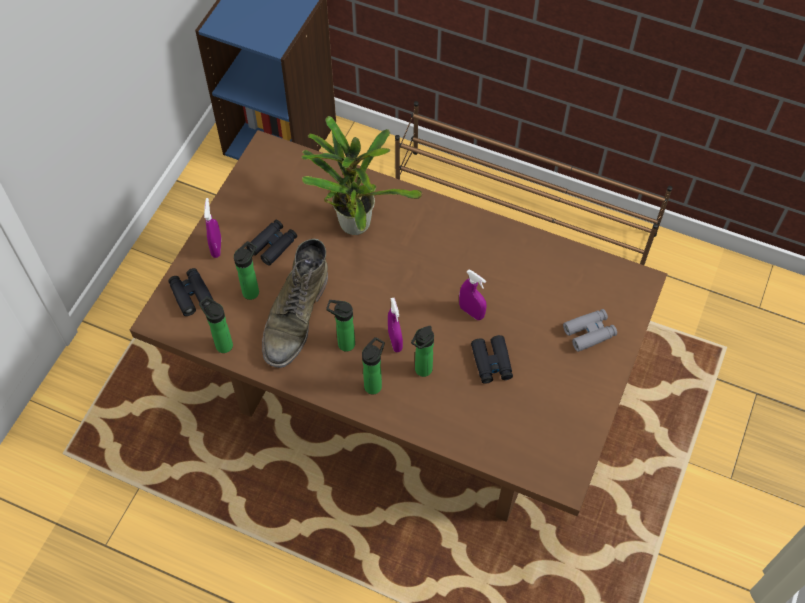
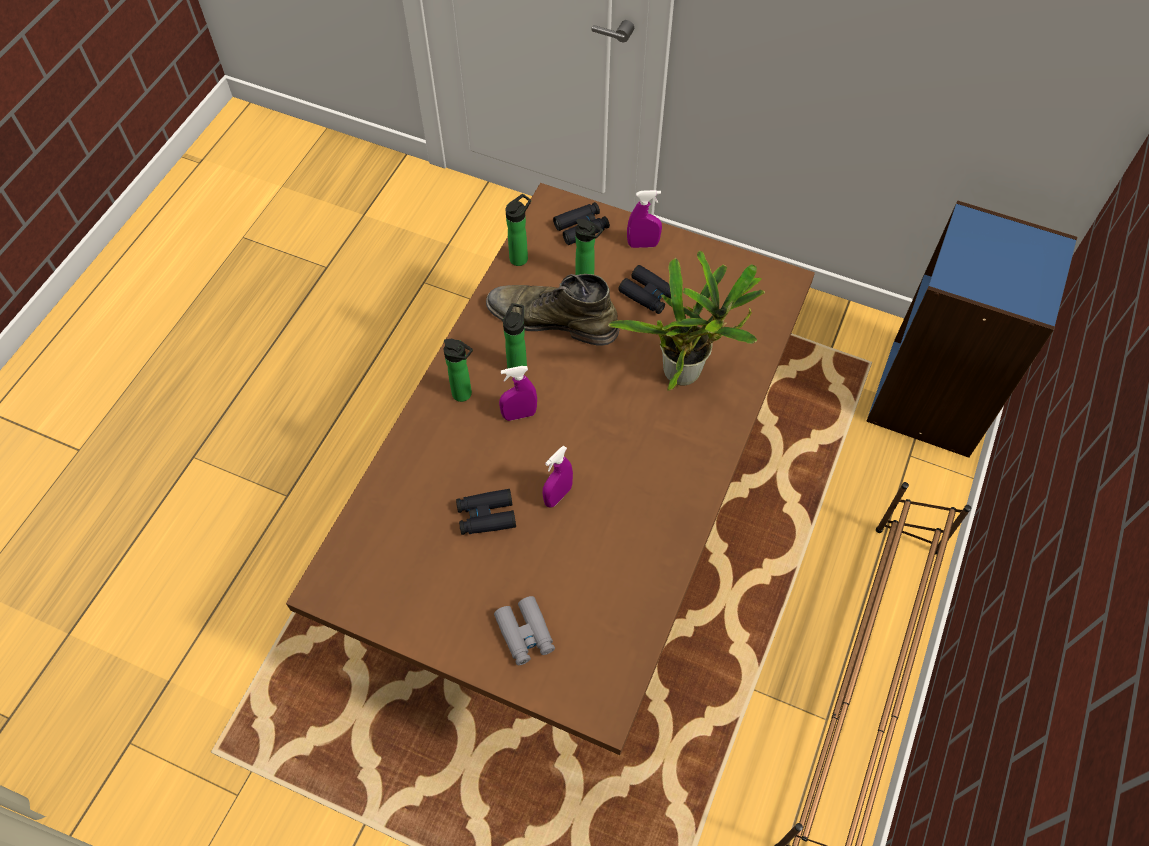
camera: 90 degrees right, 0 degrees up
(421, 371) = (478, 441): bottle -> none

